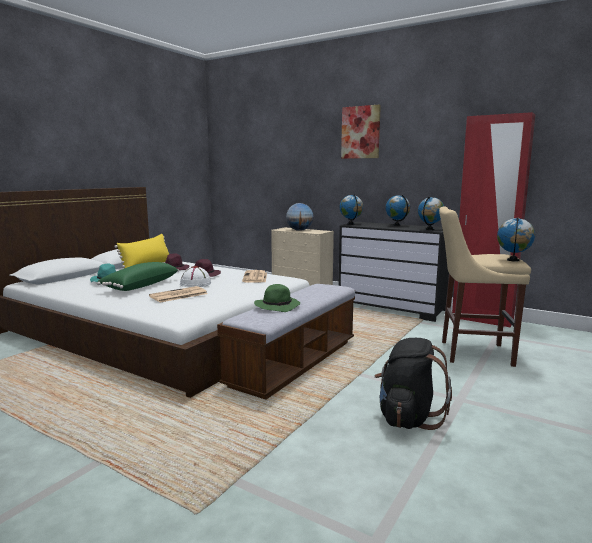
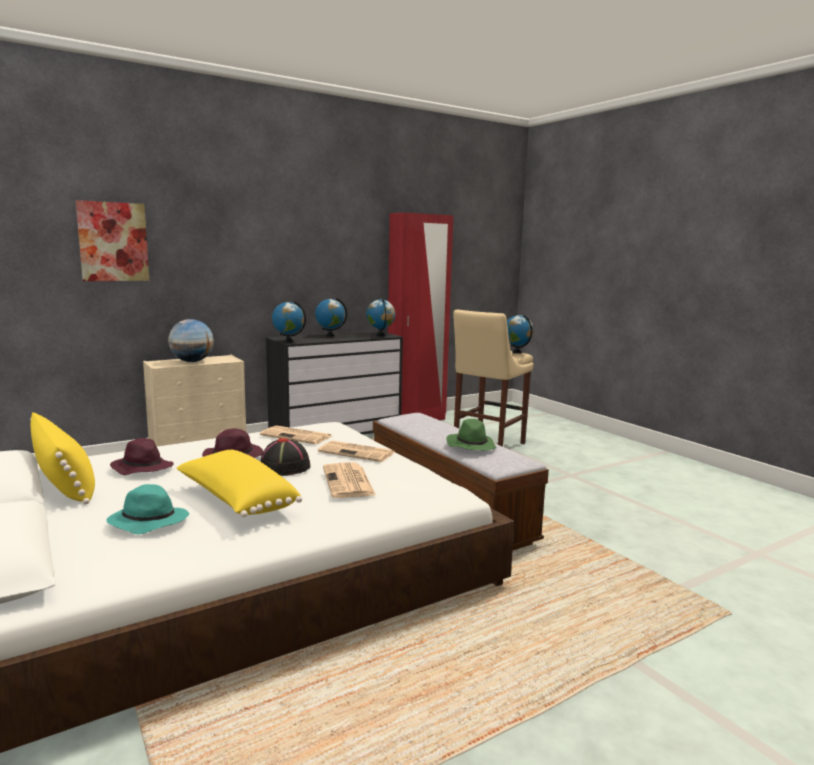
camera: 65 degrees left, 0 degrees up
(140, 286) = (236, 500): green pillow -> yellow pillow
(196, 284) = (285, 467): white hat -> black hat
(239, 290) = (358, 452): none -> newspaper
(360, 132) = (262, 216): picture -> picture (113, 242)
(407, 418) = (594, 499): black backpack -> none

